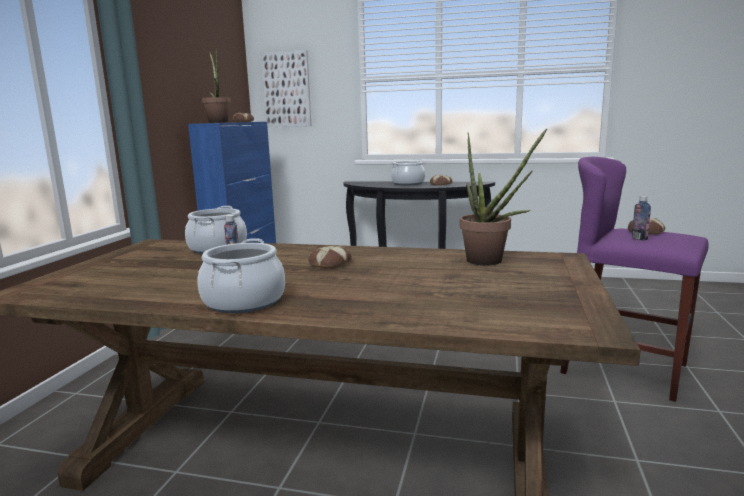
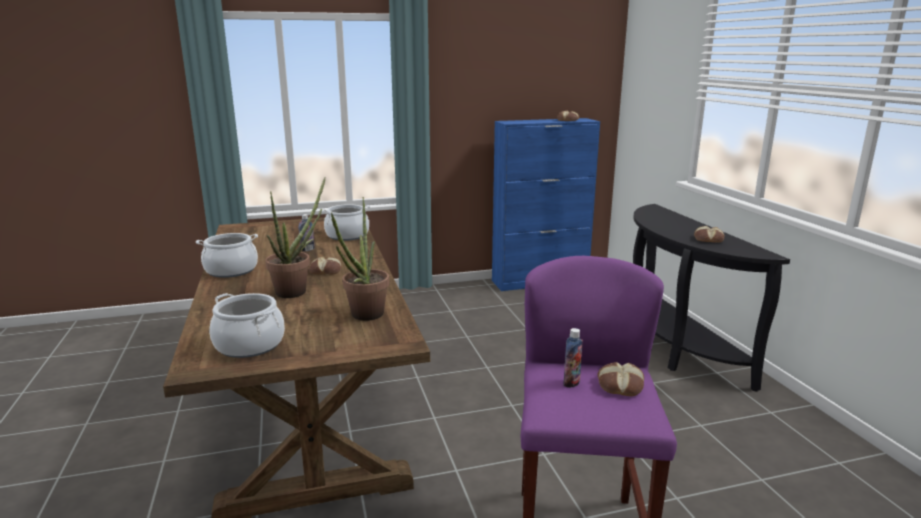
camera: 60 degrees right, 5 degrees up
(218, 122) = (525, 121): potted plant -> potted plant (297, 290)
(287, 90) = (645, 85): picture -> none
(408, 183) = (684, 227): cooking pot -> cooking pot (250, 344)

